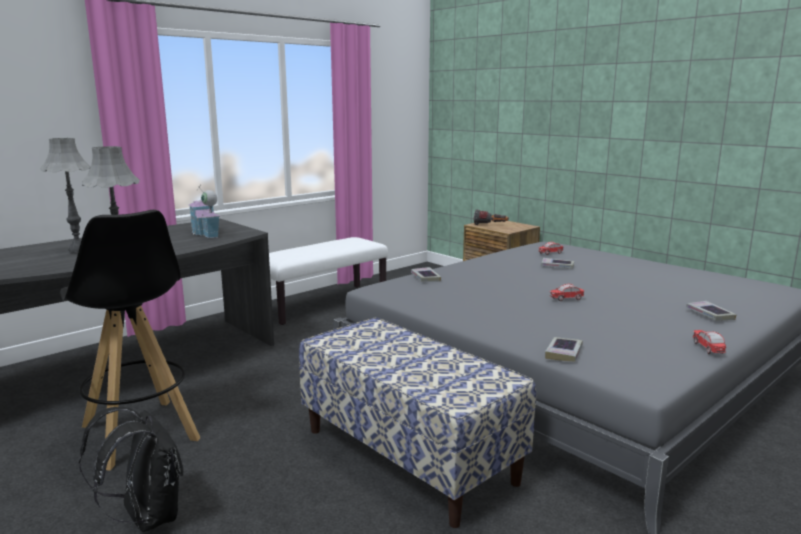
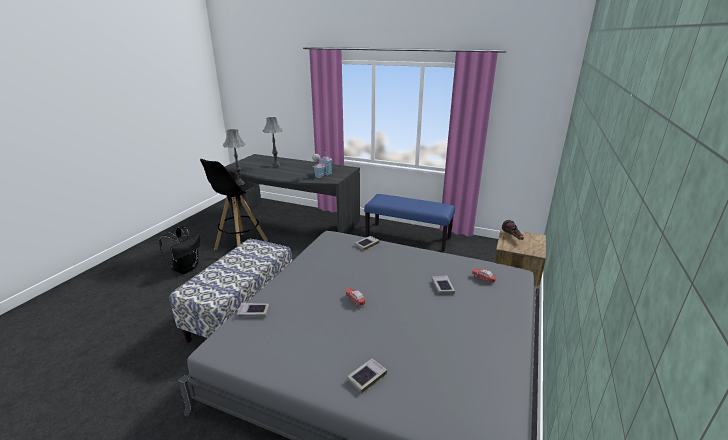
camera: 65 degrees right, 10 degrees up
(322, 303) = (408, 236): white bench -> blue bench
(707, 349) = (284, 375): toy car -> none

